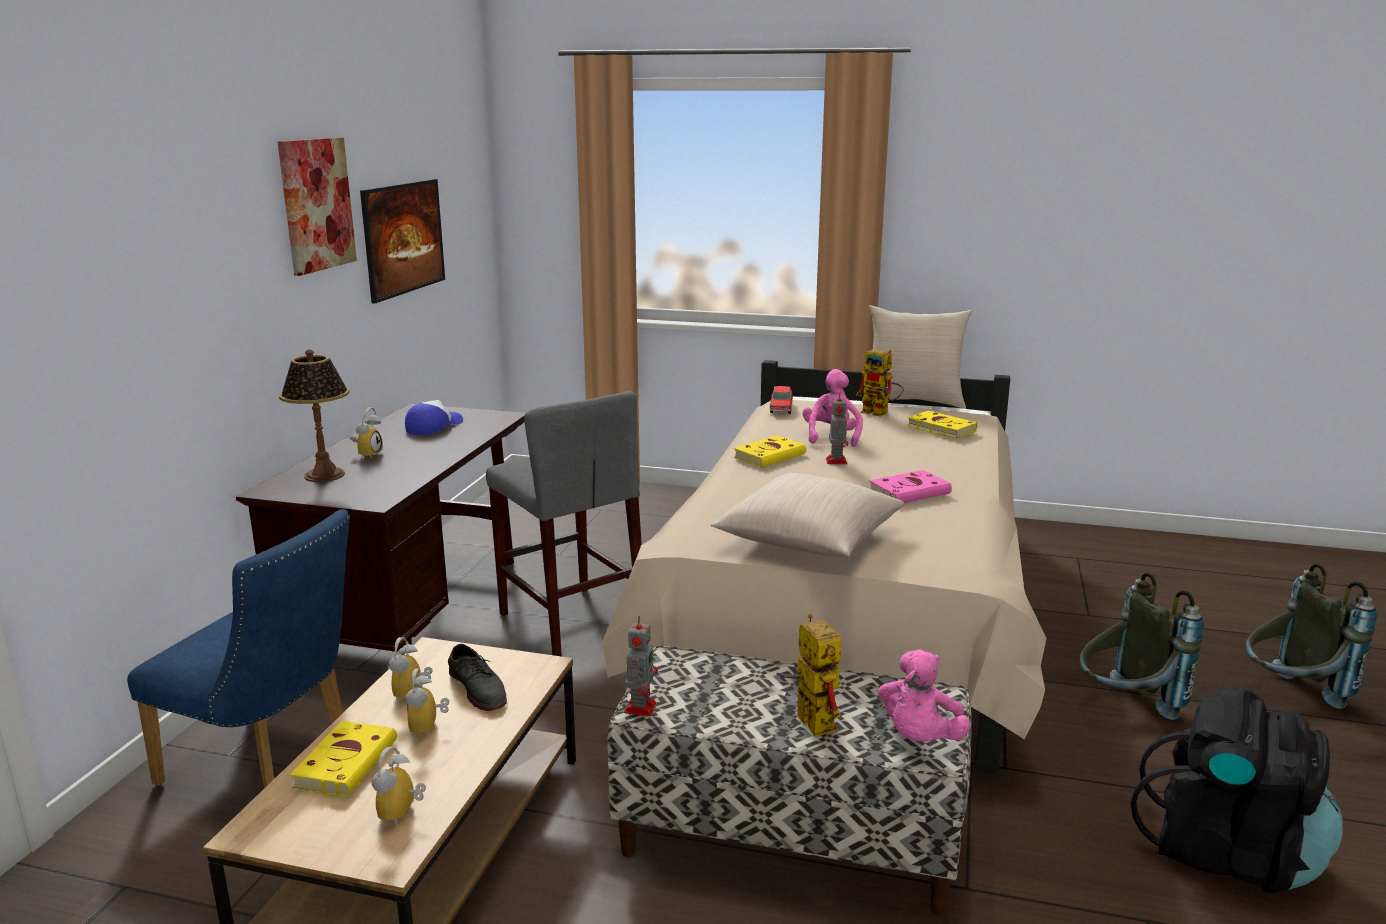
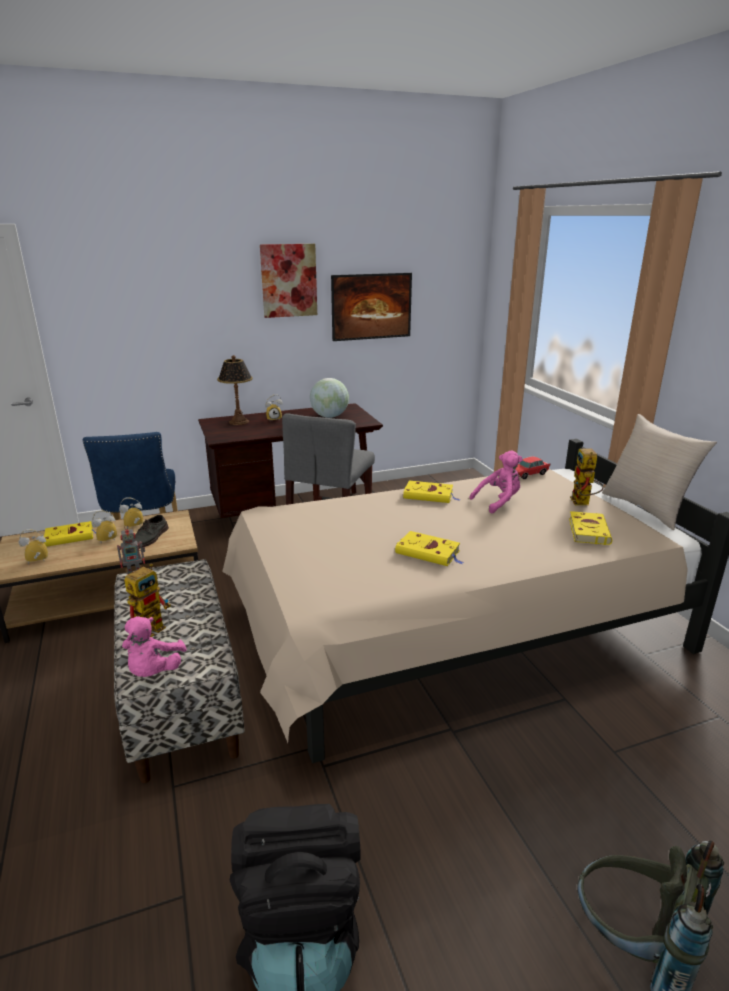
camera: 55 degrees right, 5 degrees up
(434, 426) = (329, 416): cap -> globe
(809, 539) = (302, 543): beige pillow -> none
(836, 461) = (453, 515): toy robot -> none
(911, 492) = (429, 553): pink book -> yellow book
(919, 739) = (154, 671): pink plush toy -> pink plush toy turned 75 degrees counterclockwise
(1125, 708) = (472, 815): grey backpack -> none

